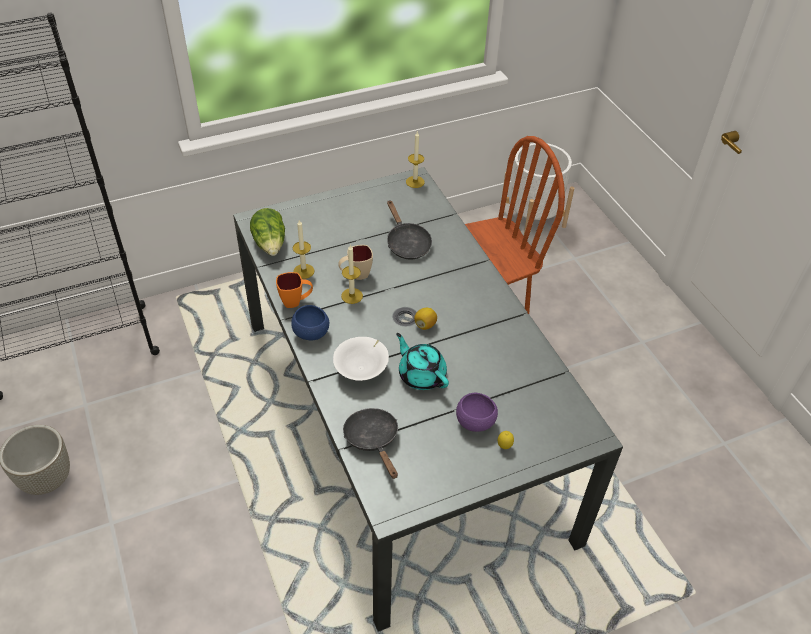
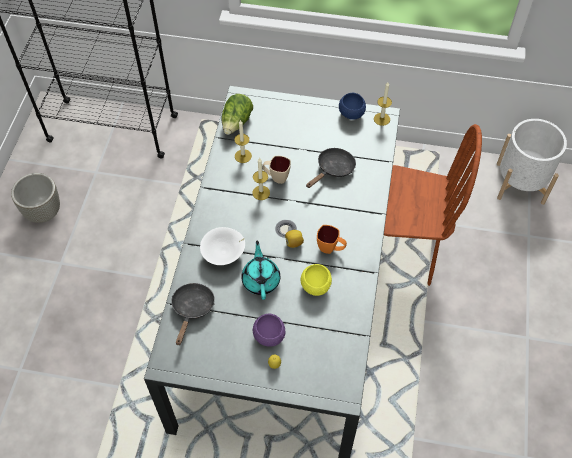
camera: 35 degrees right, 10 degrees up
(296, 302) = (220, 178): orange mug -> orange mug (331, 249)
(311, 333) = (211, 208): blue bowl -> blue bowl (351, 114)
(406, 243) = (333, 169): black frying pan -> black frying pan turned 150 degrees counterclockwise
(480, 353) = (315, 286): none -> yellow bowl

